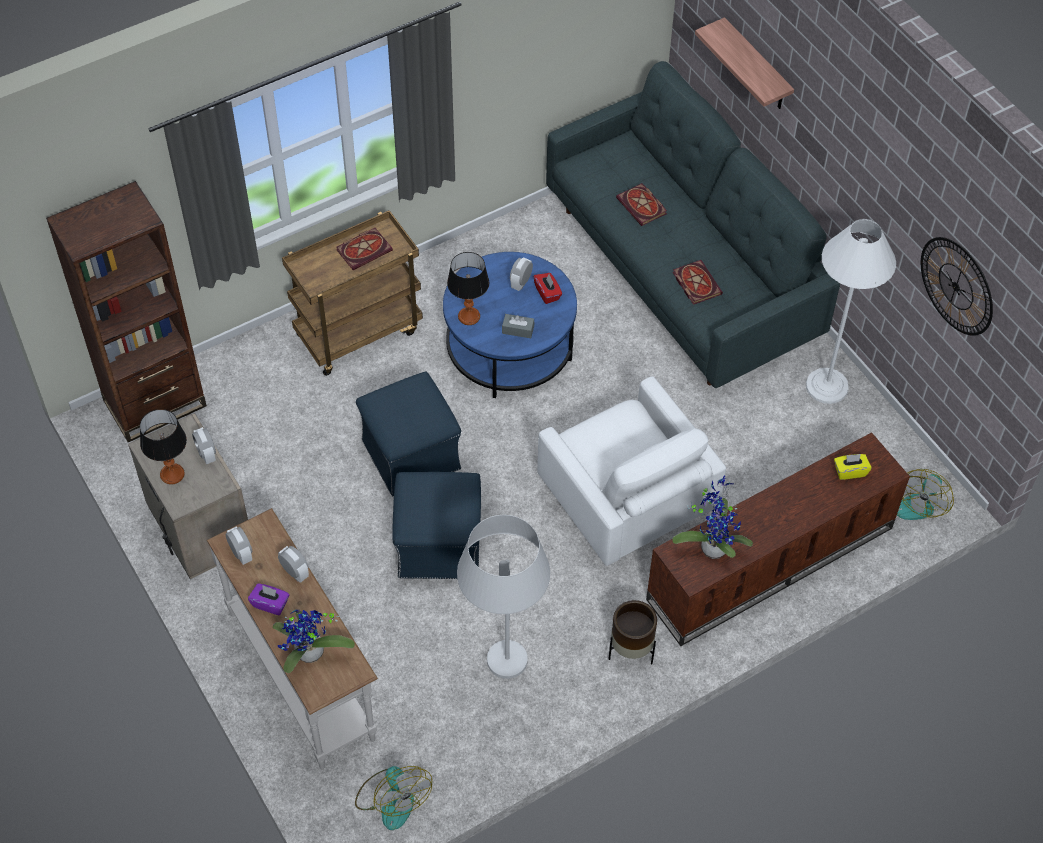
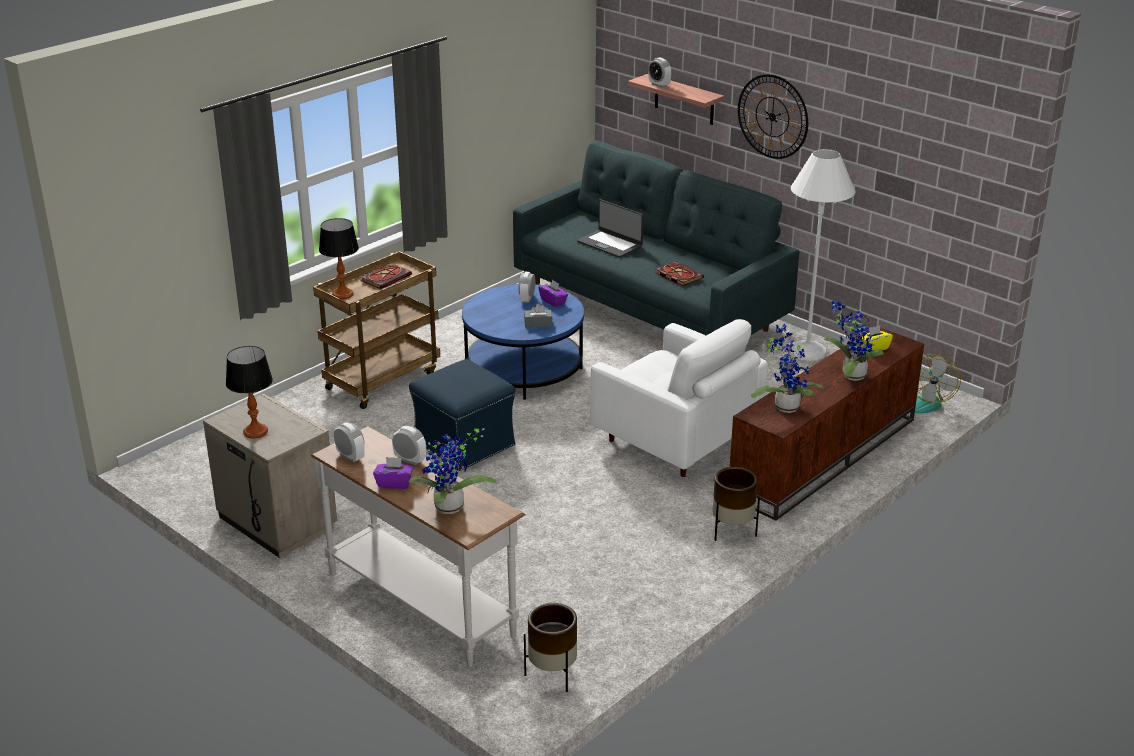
camera: 15 degrees left, 25 degrees down
(155, 403) = (203, 450): brown bookcase -> none
(206, 454) = (285, 415): alarm clock -> alarm clock (659, 85)
(392, 798) = (553, 675): fan -> brown planter
(438, 545) = (516, 495): blue ottoman -> none
(468, 316) = (490, 322): table lamp -> table lamp (342, 294)
(503, 680) = (623, 572): white floor lamp -> none
(547, 293) = (553, 301): red tissue box -> purple tissue box
(643, 206) = (610, 244): book -> laptop
(804, 512) = (850, 375): none -> potted plant
(956, 286) = (913, 178): wall clock -> wall clock (772, 116)

